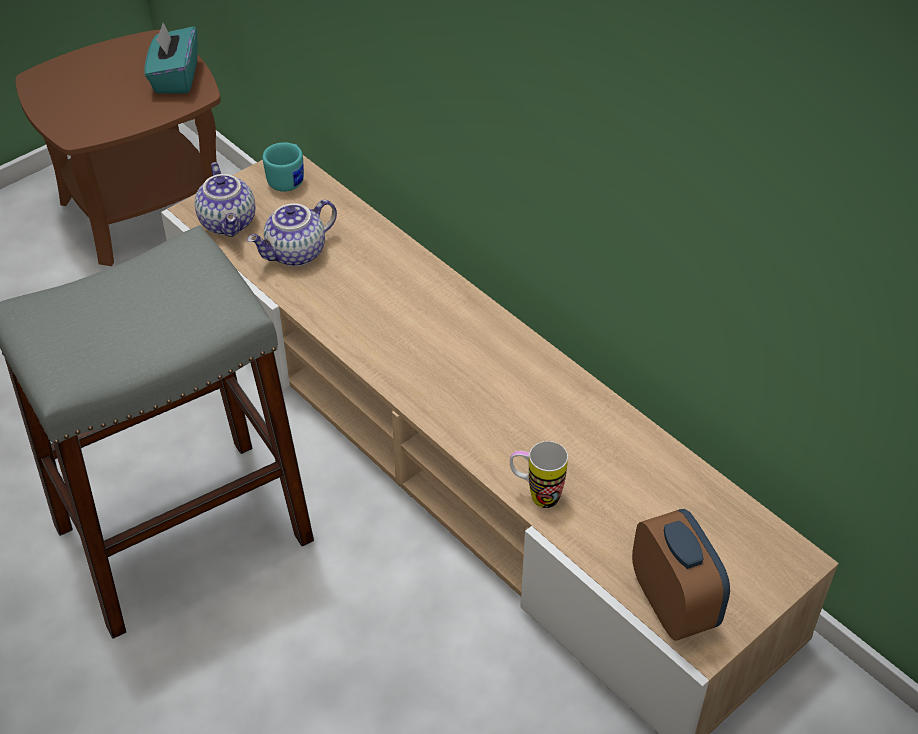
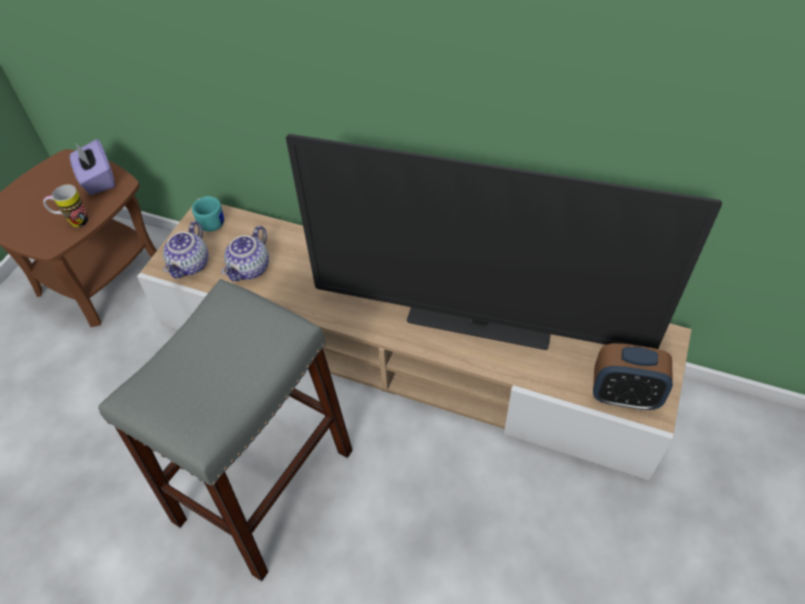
camera: 25 degrees left, 5 degrees up
(175, 78) = (98, 179): turquoise tissue box -> purple tissue box
(229, 223) = (191, 265): teapot -> teapot turned 60 degrees clockwise
(536, 495) = (502, 364): mug -> mug (73, 222)
(537, 435) = (478, 325): none -> television
(673, 604) = (624, 396): alarm clock -> alarm clock turned 150 degrees clockwise

